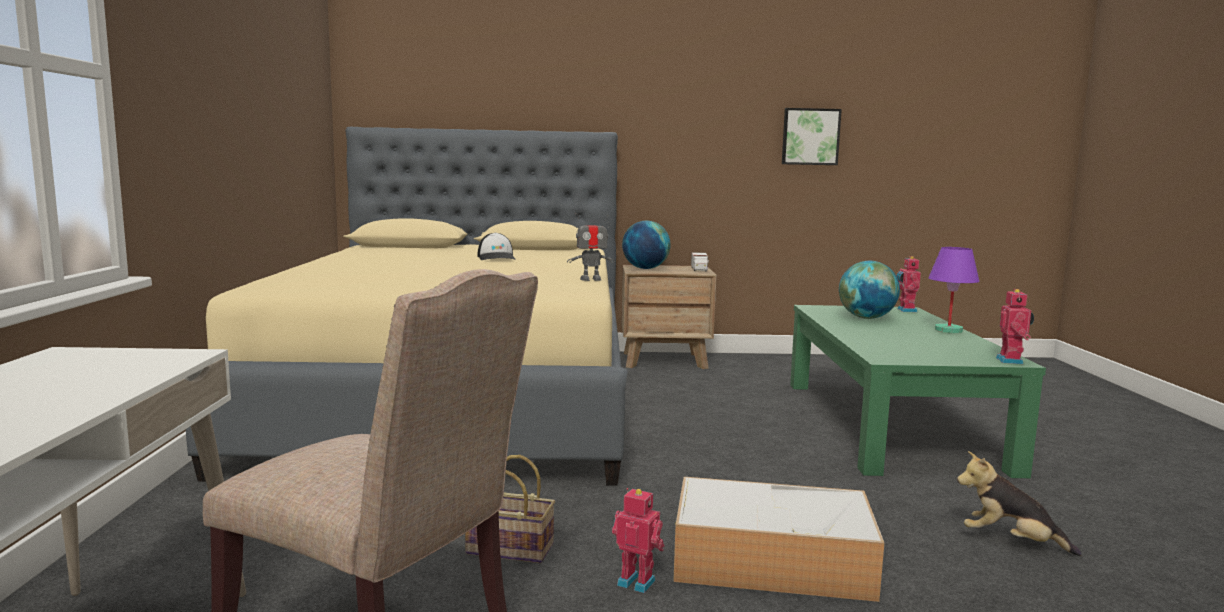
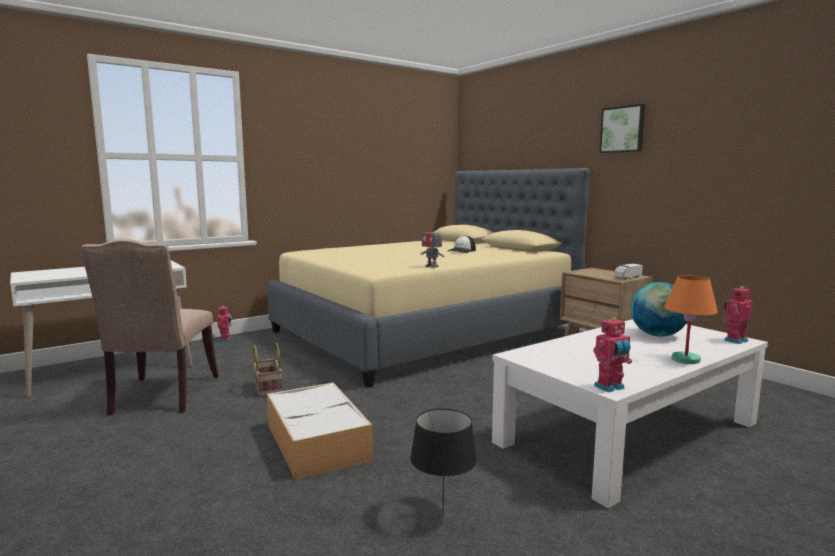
camera: 55 degrees right, 0 degrees up
(637, 581) = (261, 418): toy robot -> toy robot (226, 340)
(645, 268) = (591, 271): globe -> none
(810, 136) = (756, 164): picture -> picture (623, 129)
(890, 424) = (628, 433): green coffee table -> white coffee table
(948, 330) = (685, 359): purple table lamp -> orange table lamp
(1010, 542) = (443, 513): plush toy -> black table lamp

